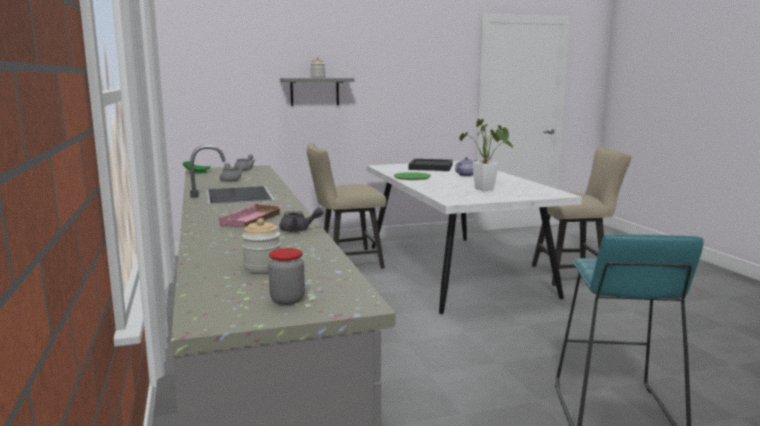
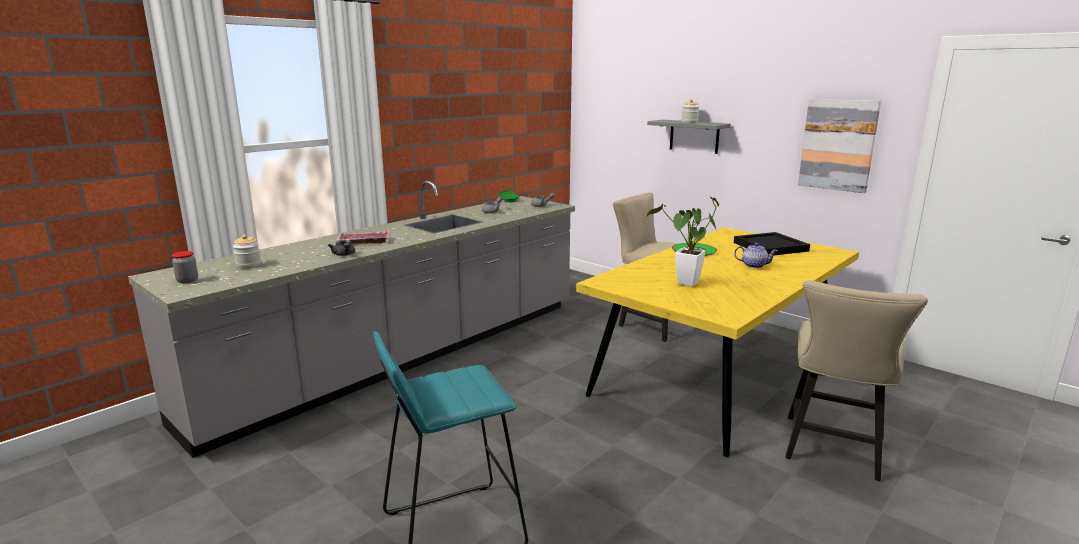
camera: 60 degrees right, 5 degrees up
(431, 88) = (838, 145): none -> picture
(454, 270) = (718, 374): white dining table -> yellow dining table
(574, 274) = (832, 451): beige chair -> beige chair turned 60 degrees clockwise

